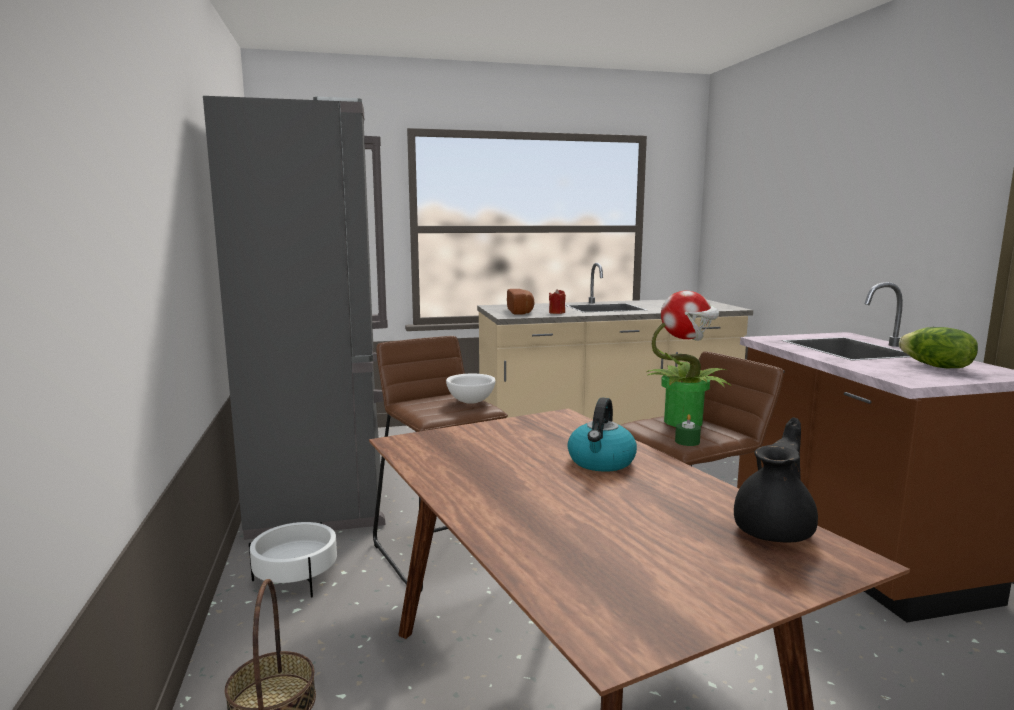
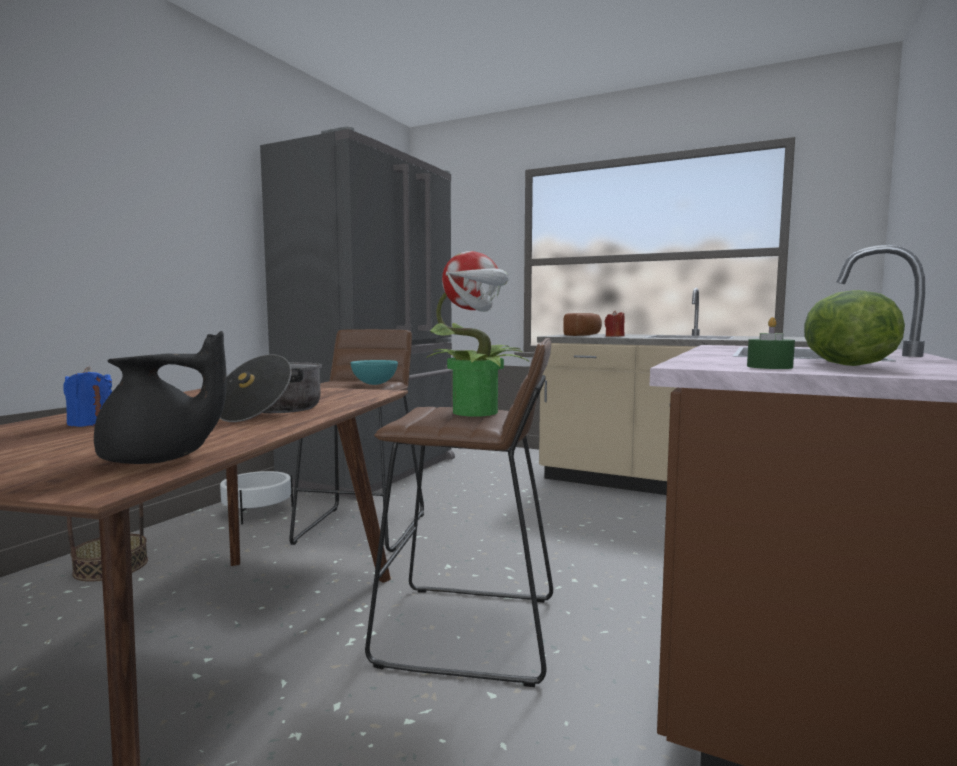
camera: 40 degrees right, 5 degrees down
(471, 402) = (375, 384): white bowl -> turquoise bowl
(551, 523) = (91, 423): none -> blue candle
(601, 462) = (272, 411): kettle -> cooking pot
(687, 441) = (414, 420): green candle -> green candle (769, 367)

